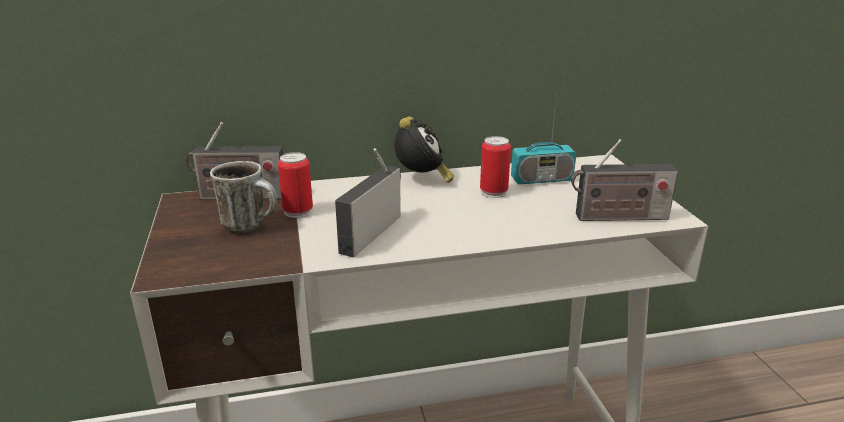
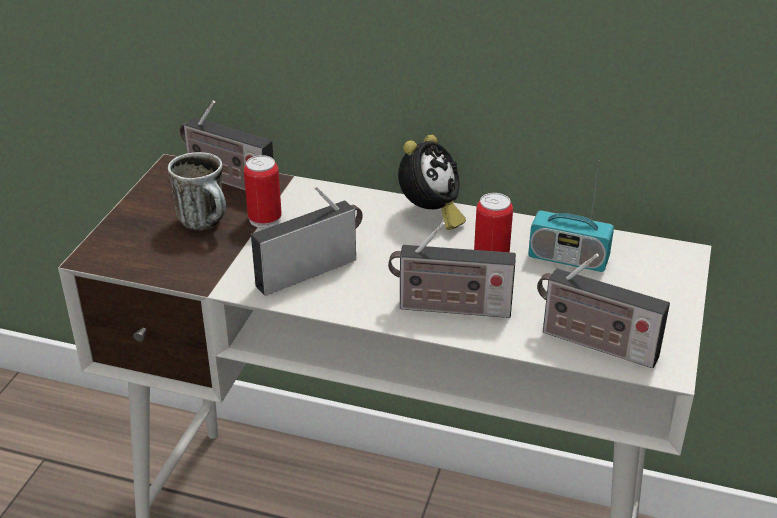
camera: 30 degrees right, 10 degrees up
(501, 225) = (449, 308): none -> radio

